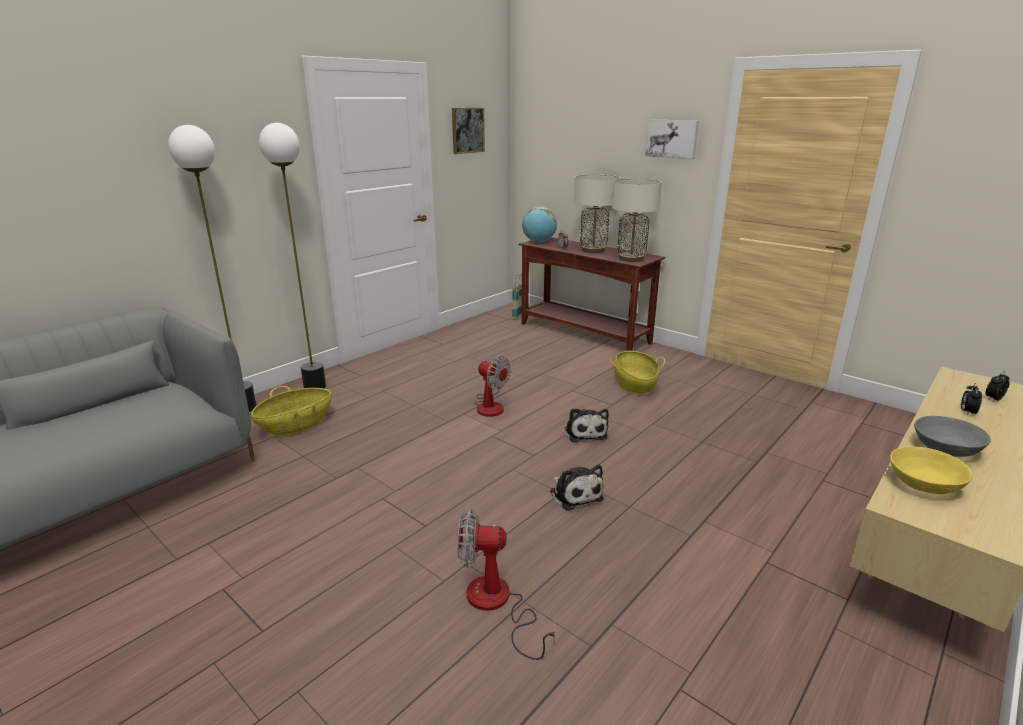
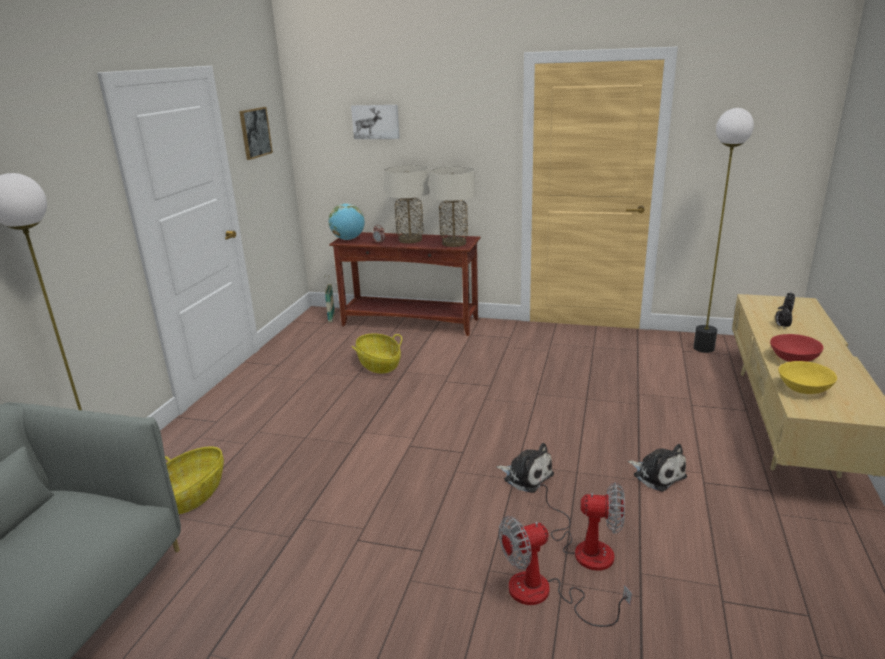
camera: 25 degrees left, 0 degrees up
(315, 386) = (173, 448): floor lamp -> floor lamp (703, 348)
(490, 405) = (382, 416): fan -> fan (584, 546)
(585, 432) = (488, 418): plush toy -> plush toy (657, 475)
(634, 384) = (494, 361): basket -> basket (379, 364)
(672, 139) = (473, 127): picture -> picture (376, 121)
(945, 449) = (793, 358): grey bowl -> red bowl

